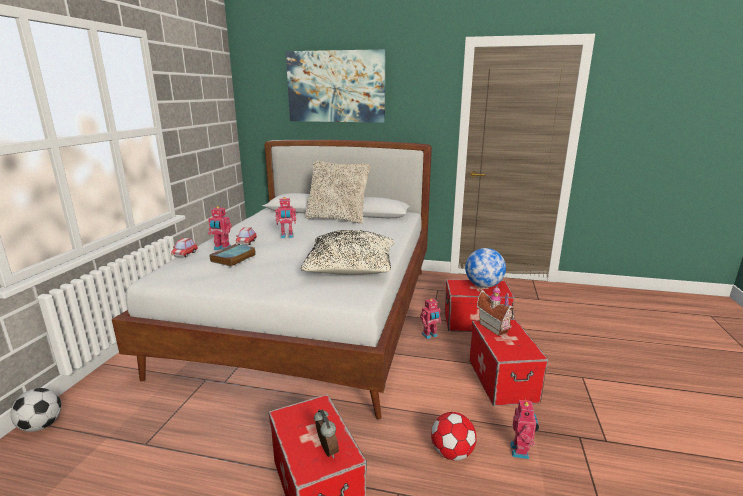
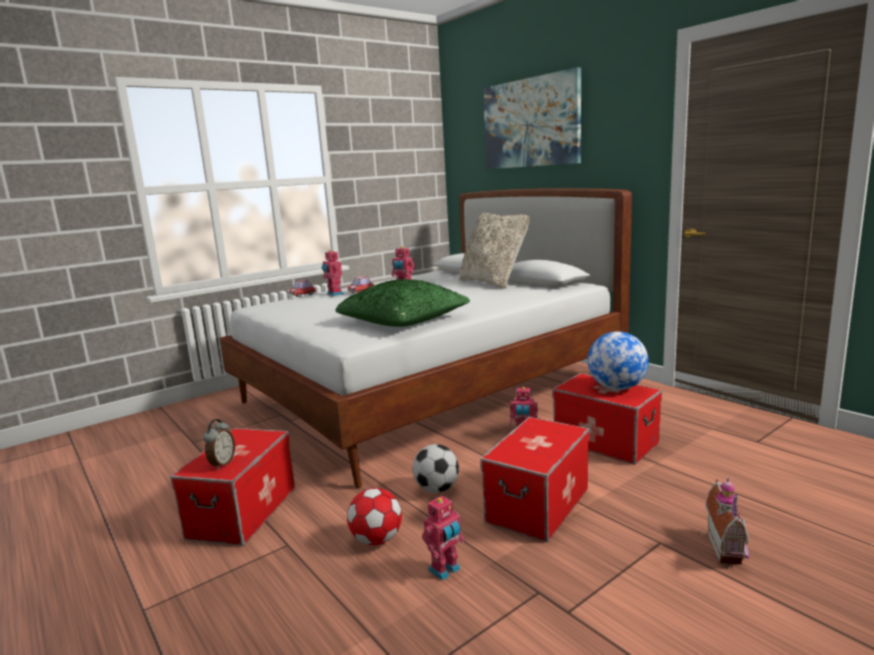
camera: 40 degrees right, 5 degrees down
(41, 426) = (162, 412): football -> football (436, 489)
(233, 258) = (322, 301): book -> none
(351, 266) = (403, 320): beige pillow -> green pillow
(495, 327) = (543, 428): toy house -> toy house (728, 549)

